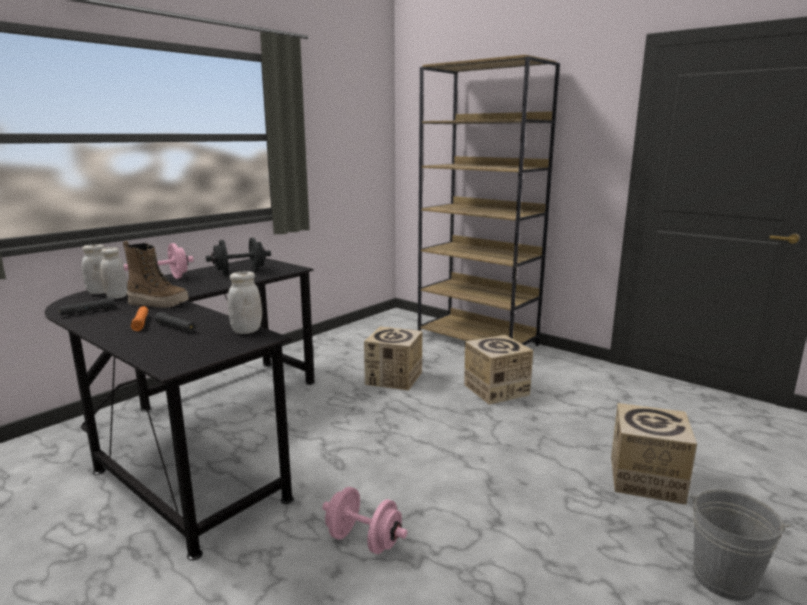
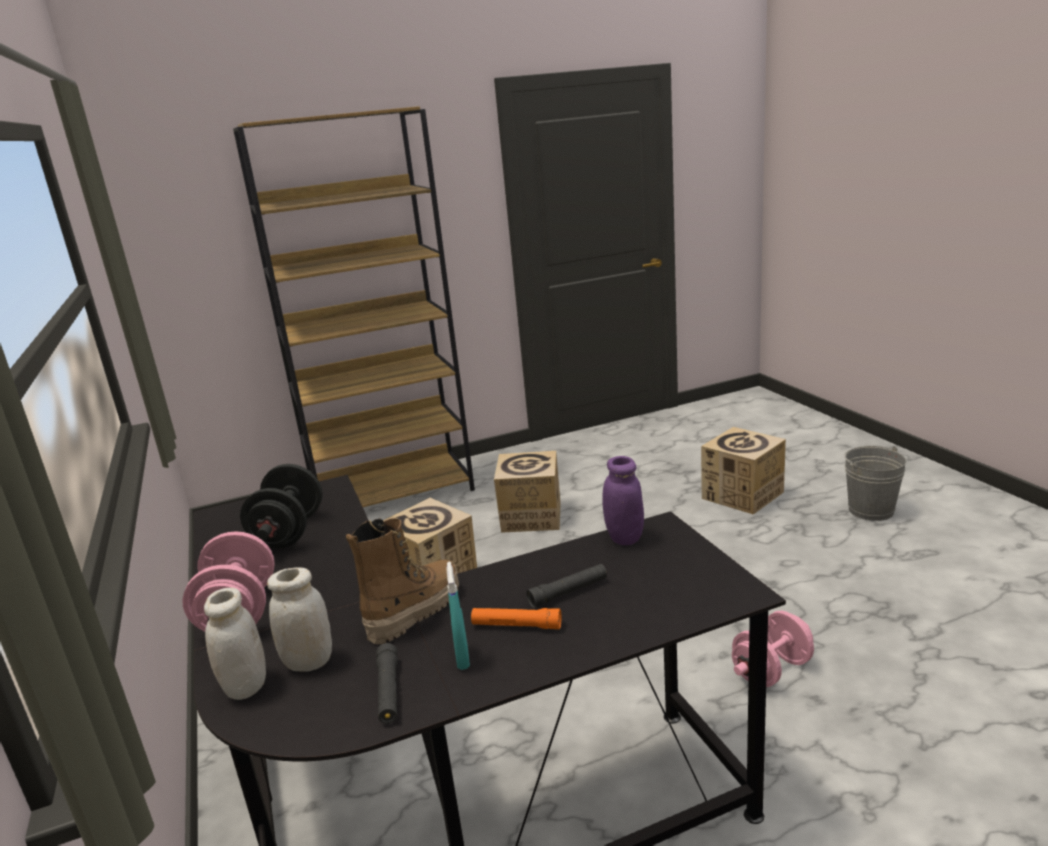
camera: 60 degrees left, 5 degrees up
(111, 318) = (462, 658): none -> turquoise spray bottle
(246, 330) = (624, 537): white jar -> purple jar

